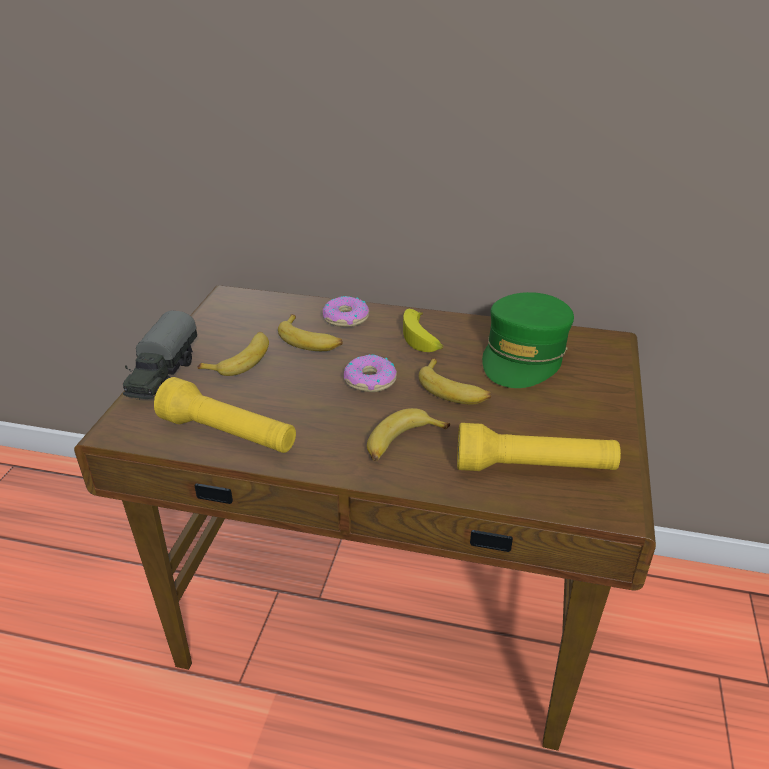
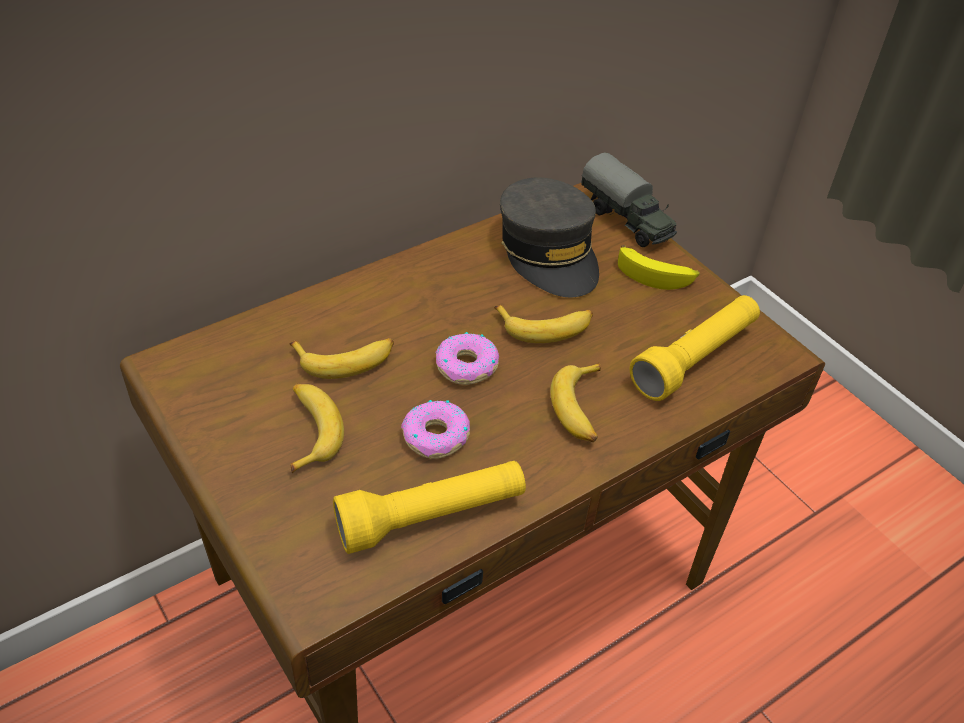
camera: 50 degrees left, 10 degrees up
(163, 376) = (258, 510): toy truck -> toy truck (627, 220)
(345, 318) = (341, 311): donut -> donut (436, 436)
(422, 339) = (446, 289): banana -> banana (656, 274)
(524, 355) = (549, 252): green cap -> grey cap

